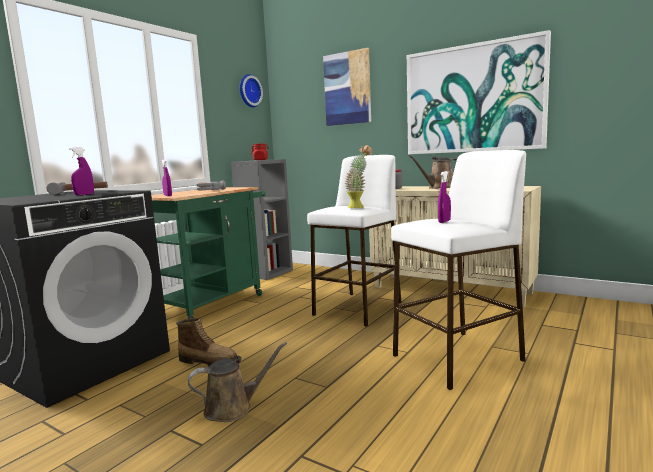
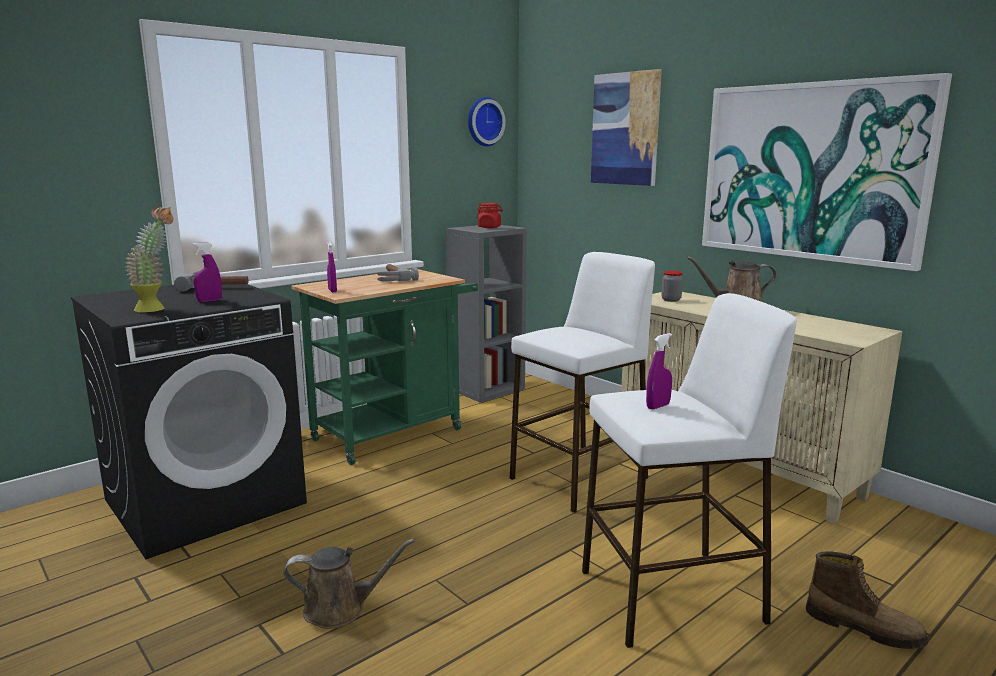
camera: 15 degrees right, 5 degrees up
(209, 361) = (345, 530): boot -> boot (863, 628)
(359, 206) = (585, 338): potted plant -> potted plant (157, 309)

